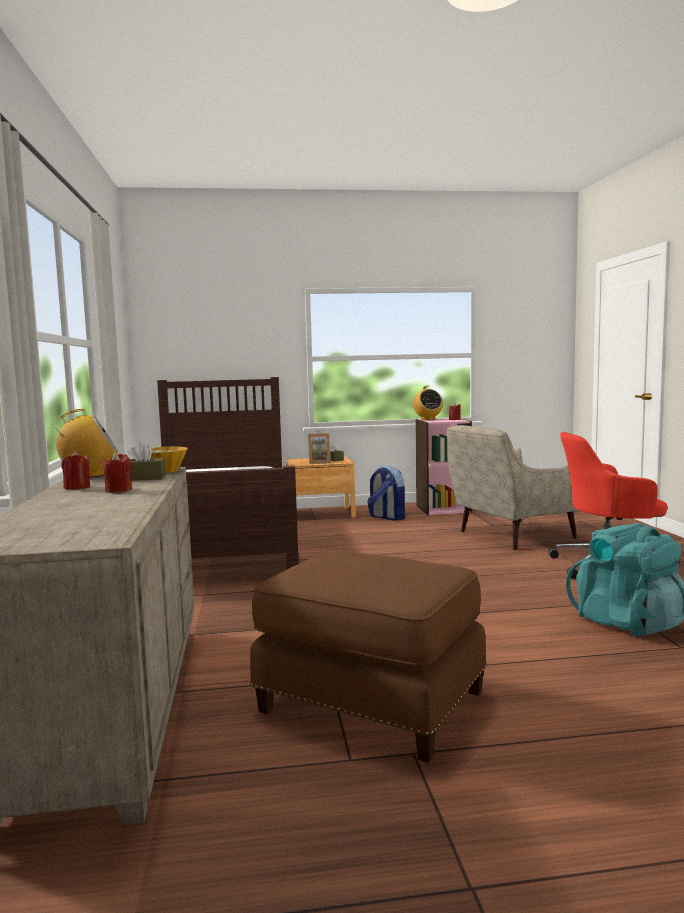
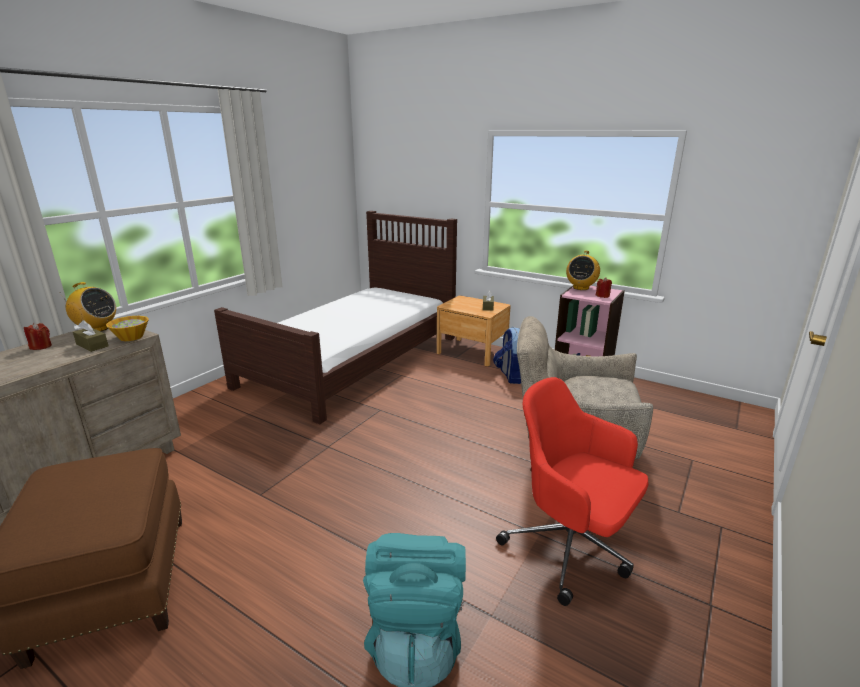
camera: 40 degrees right, 15 degrees up
(118, 490) = (34, 360): red candle -> none
(319, 462) = (469, 307): picture frame -> none

